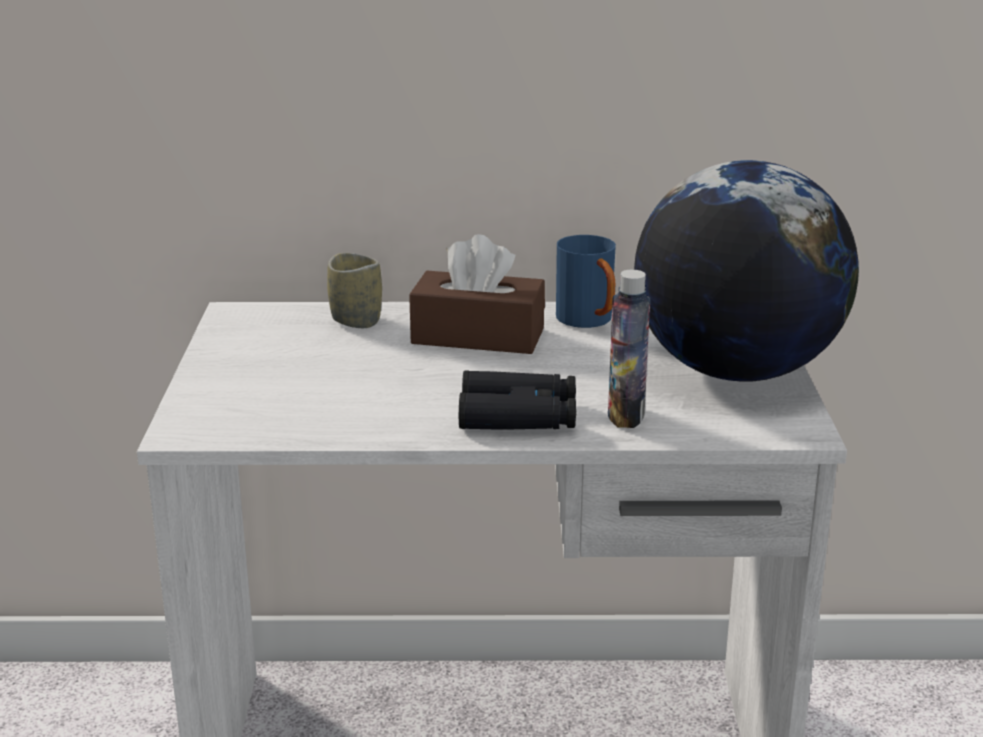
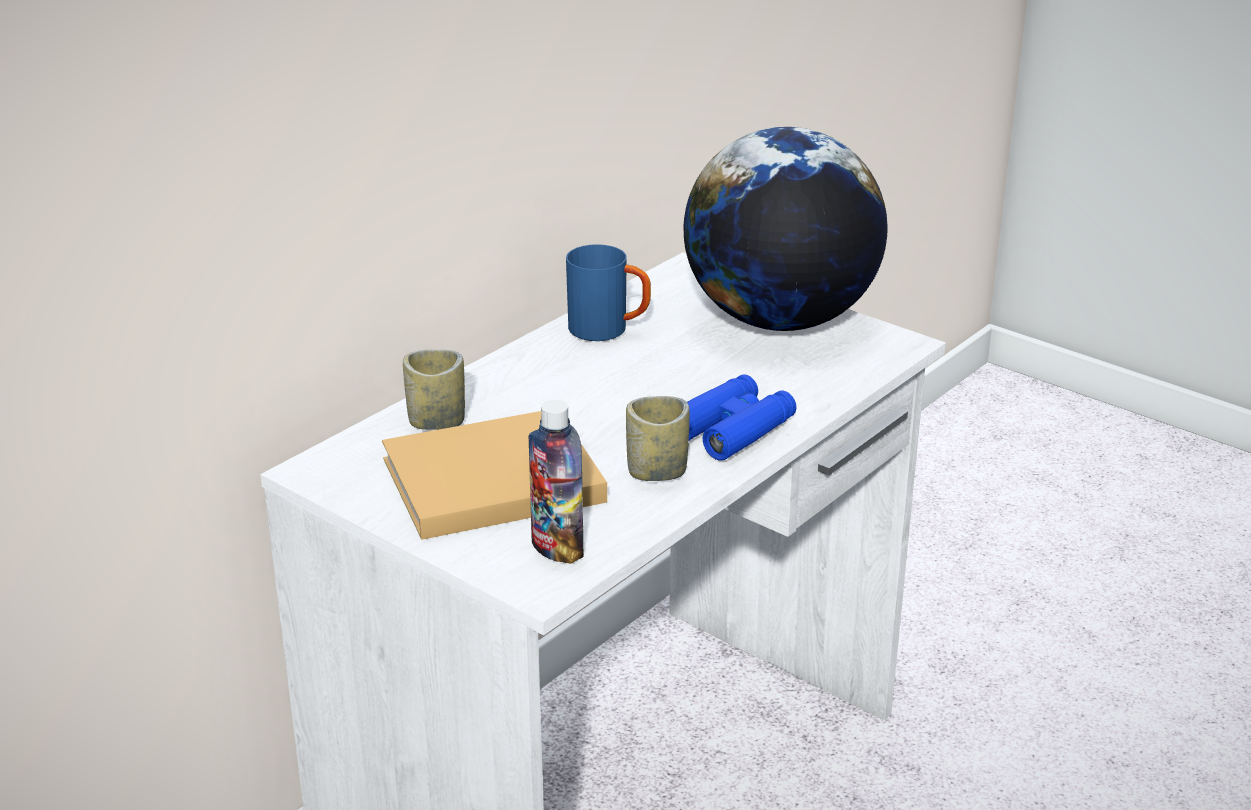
camera: 50 degrees left, 5 degrees up
(299, 364) = (486, 481): none -> beige book
(406, 413) = (657, 471): none -> cup
(478, 336) = (559, 384): brown tissue box -> none
(518, 416) = (732, 429): black binoculars -> blue binoculars
(626, 416) = (791, 390): bottle -> bottle (557, 548)

